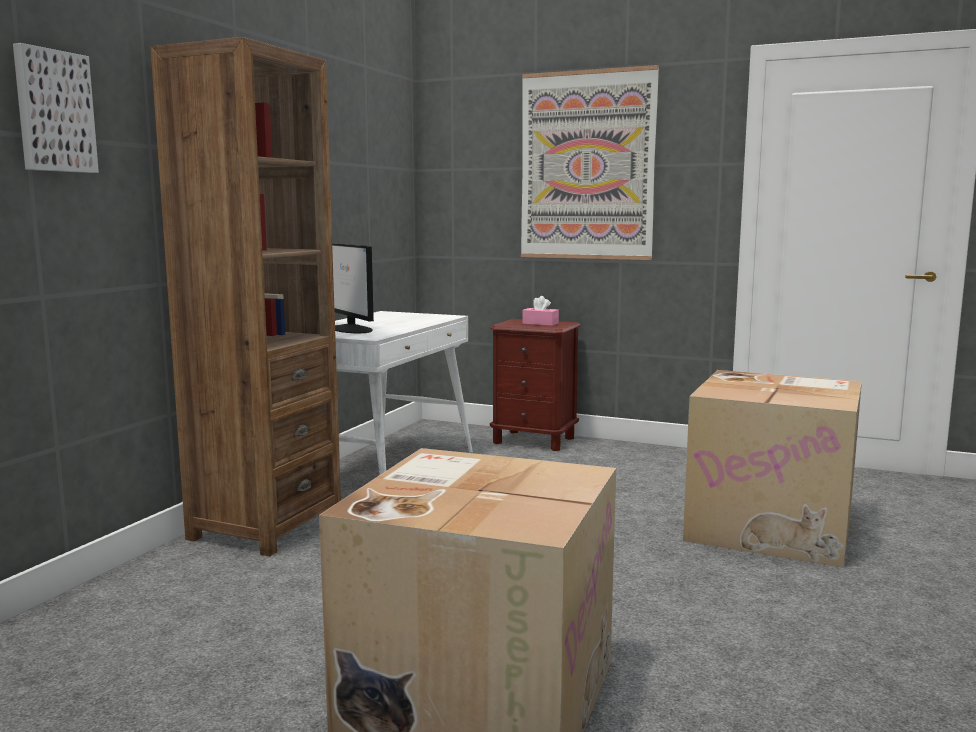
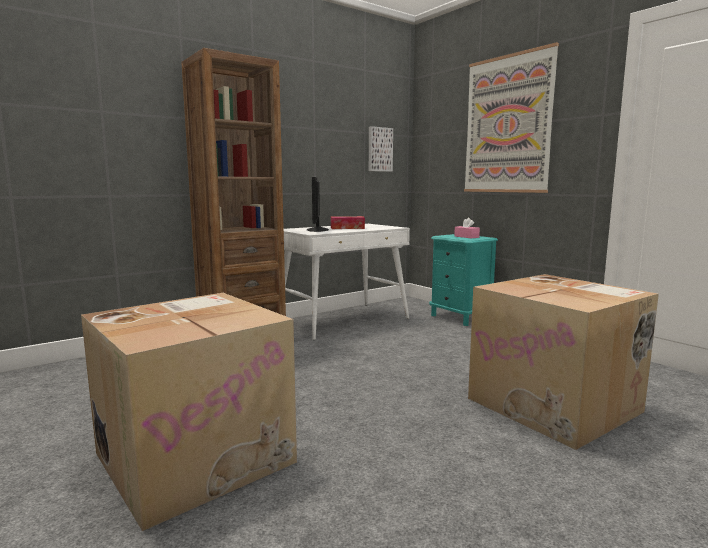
camera: 30 degrees right, 0 degrees up
(53, 111) = (117, 99): picture -> picture (379, 149)
(384, 322) = (347, 228): none -> tissue box
(534, 440) = (459, 317): brown nightstand -> turquoise nightstand

